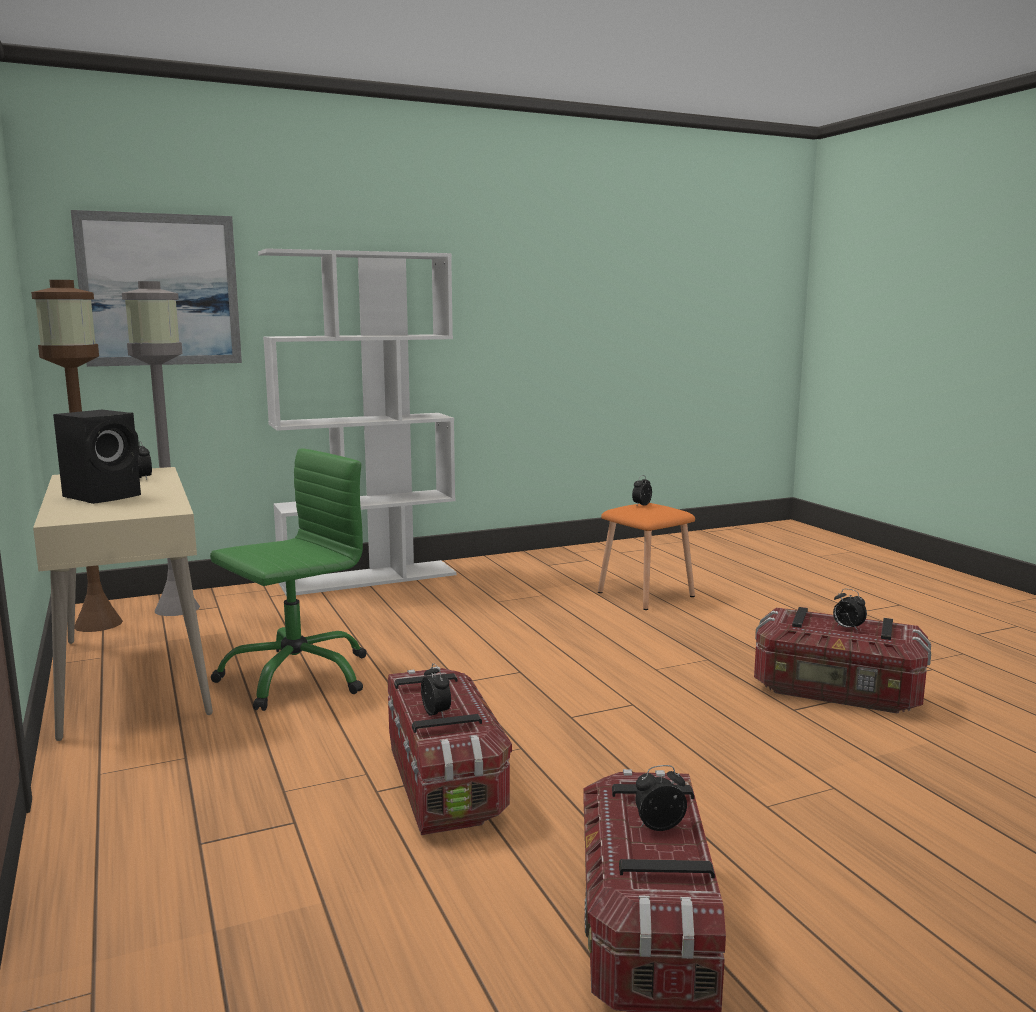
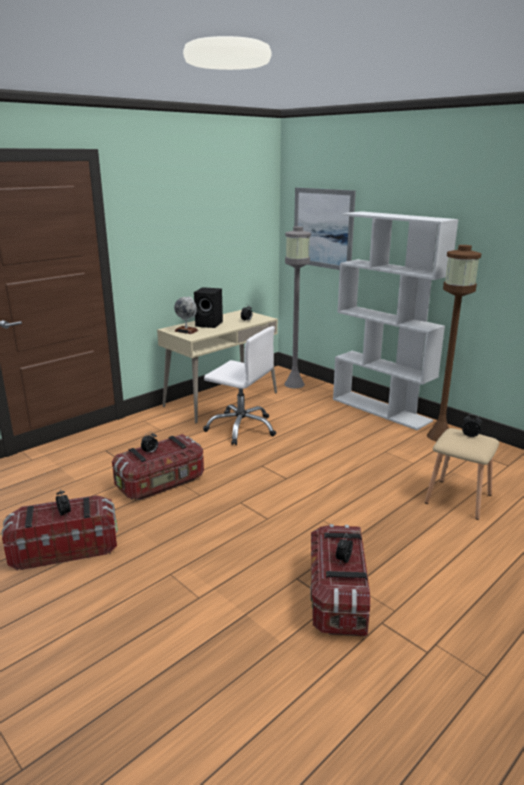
camera: 70 degrees right, 10 degrees up
(98, 623) = (265, 377): brown floor lamp -> brown floor lamp (439, 436)
(111, 511) = (186, 331): none -> globe
(296, 676) = (241, 428): green office chair -> white office chair
(645, 595) = (457, 499): orange stool -> beige stool

